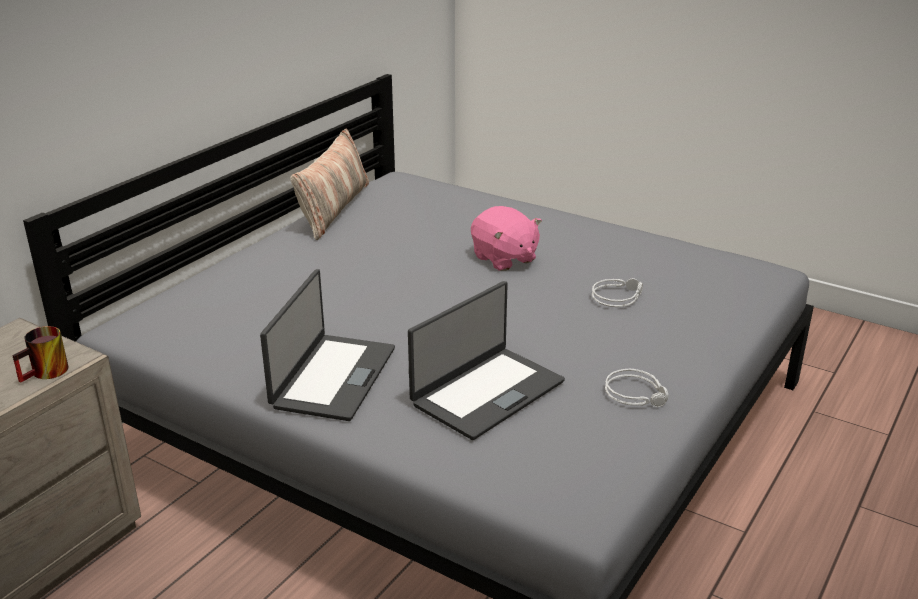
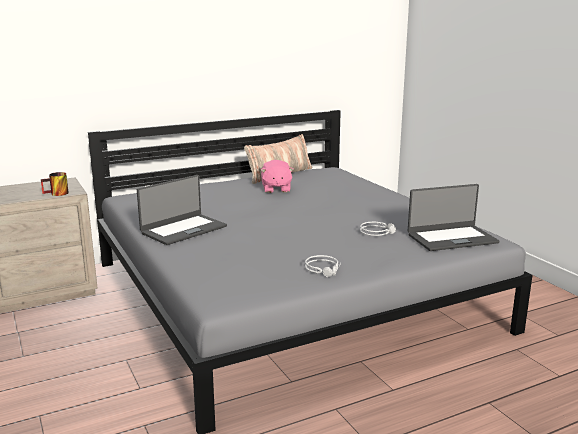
camera: 30 degrees right, 10 degrees down
(486, 392) = (245, 250): laptop -> laptop (451, 238)
(504, 259) = (337, 206): pink plush toy -> pink plush toy (276, 189)

